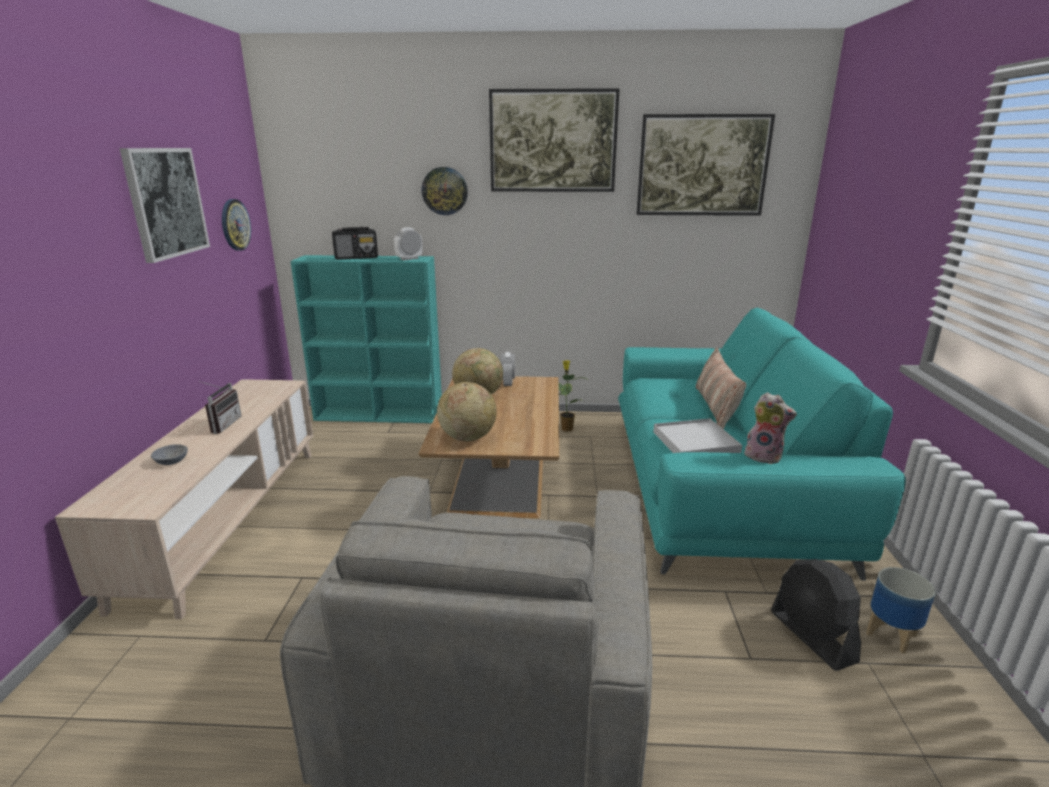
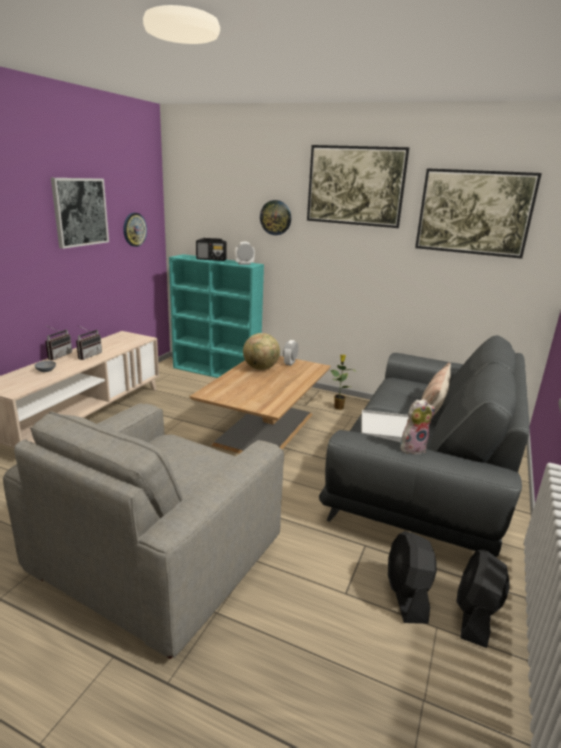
camera: 20 degrees right, 0 degrees up
(171, 434) = (58, 355): none -> radio
(467, 438) = (228, 393): globe -> none
(717, 486) = (424, 473): turquoise sofa -> grey sofa
(764, 456) = (412, 448): plush toy -> plush toy turned 75 degrees counterclockwise
(891, 635) = (475, 616): planter -> black fan

